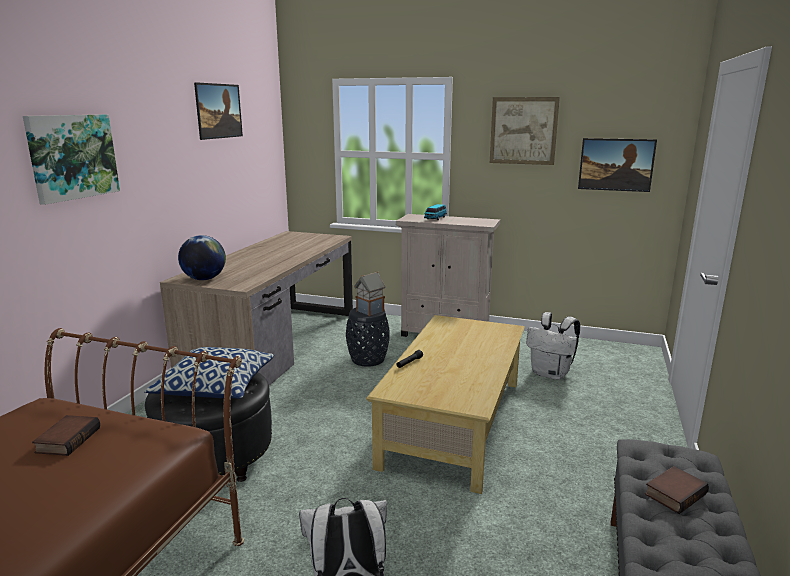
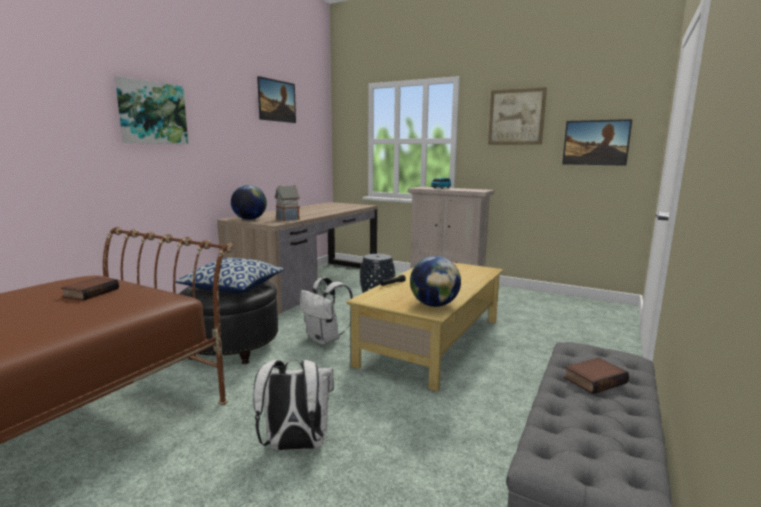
camera: 10 degrees right, 5 degrees down
(369, 311) = (379, 256): toy house -> toy house (287, 219)
(471, 395) = (434, 305): none -> globe
(551, 374) = (529, 317): white backpack -> white backpack (325, 339)

